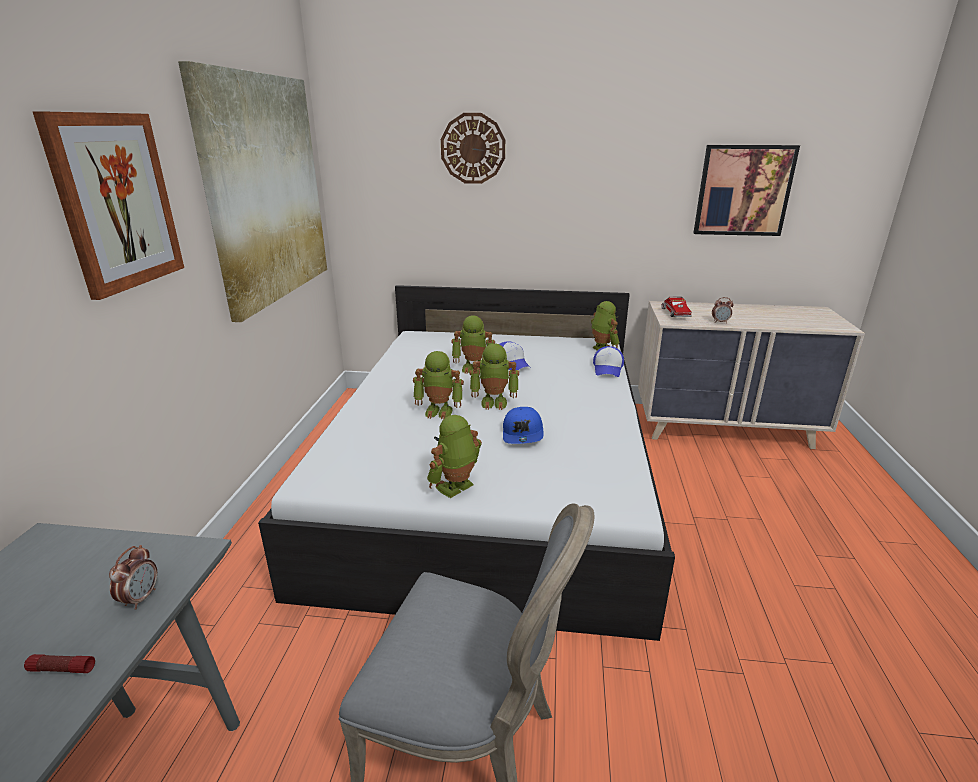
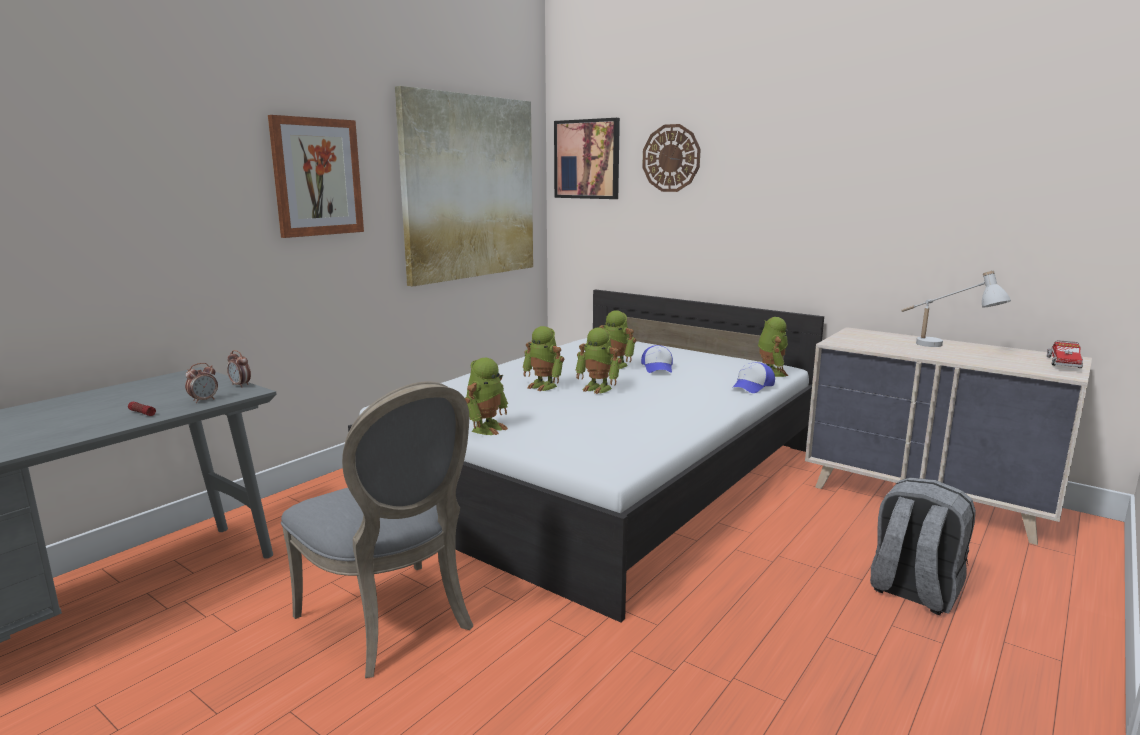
camera: 30 degrees right, 10 degrees down
(456, 488) = (486, 428): toy robot -> toy robot turned 135 degrees clockwise
(523, 434) = (590, 411): blue cap -> none
(674, 314) = (853, 339): toy truck -> toy truck (1063, 364)
(720, 322) = (896, 350): alarm clock -> alarm clock (240, 385)
(742, 313) = (944, 348): none -> white table lamp
(743, 190) = (963, 202): picture -> picture (587, 159)
(797, 518) = (913, 591): none -> grey backpack

